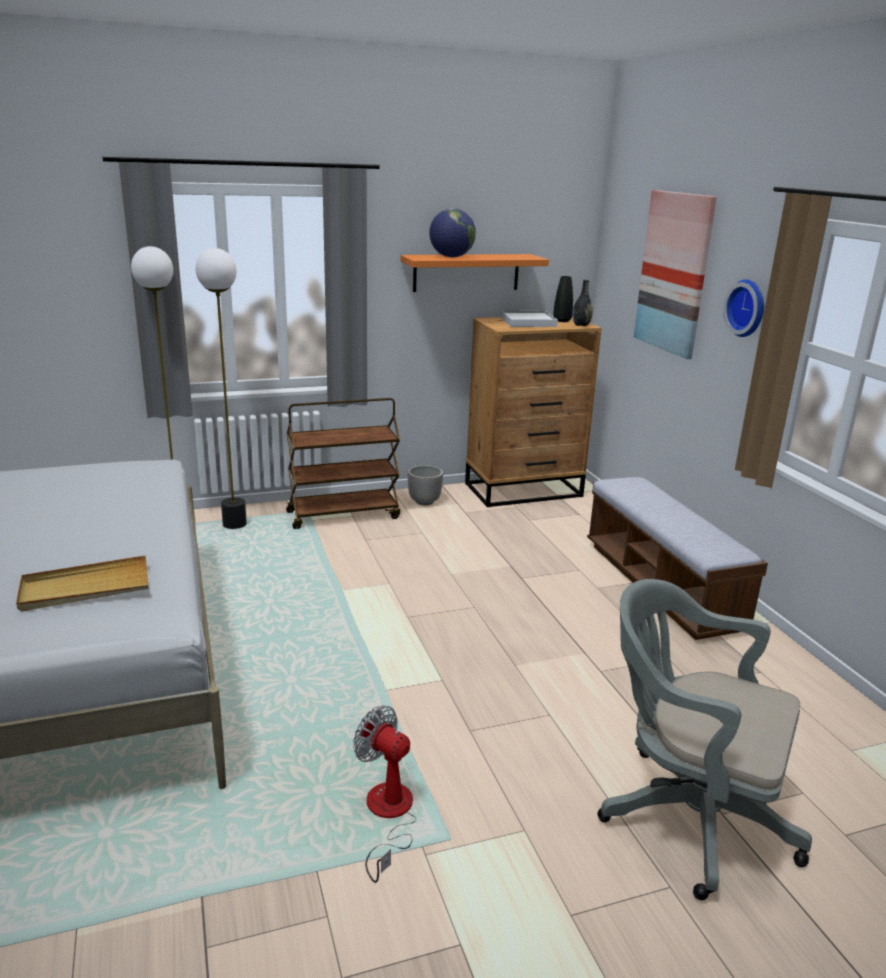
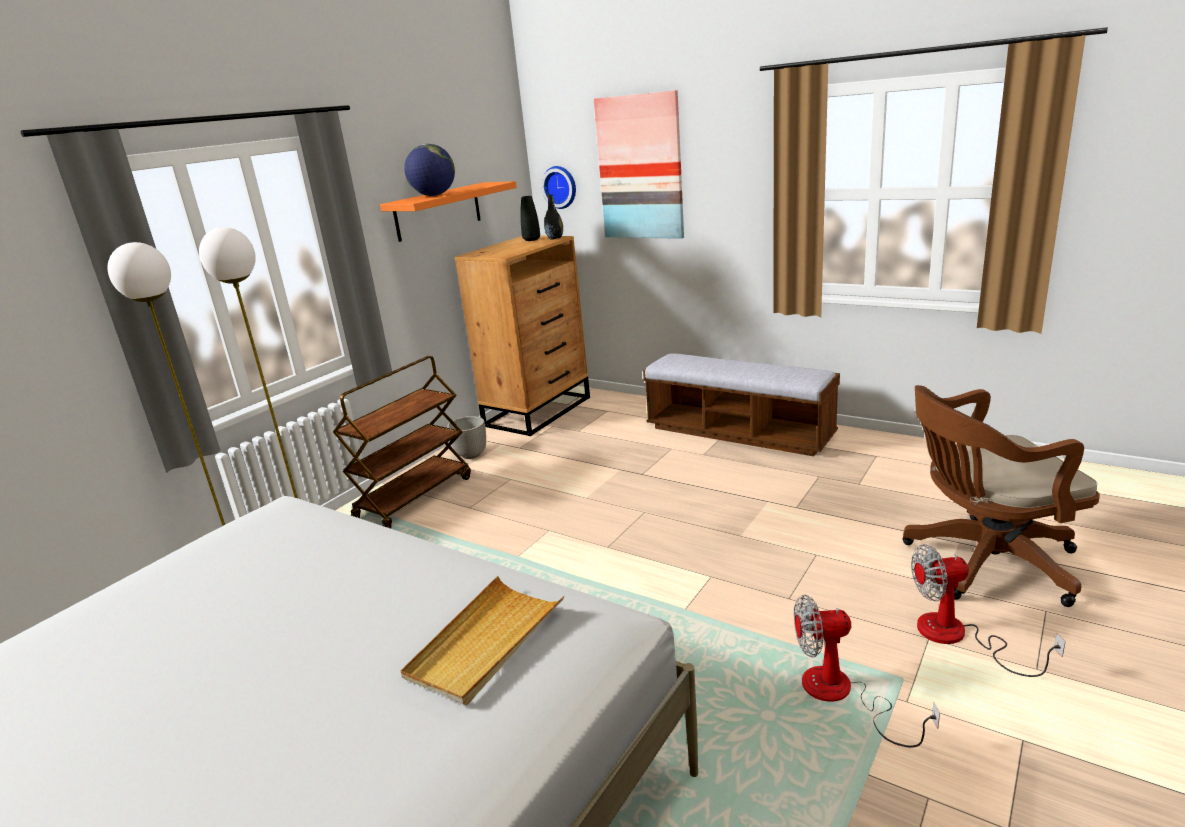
camera: 35 degrees left, 0 degrees up
(528, 322) = (508, 247): white tray -> none
(549, 846) = (958, 637): none -> fan
(686, 815) = (983, 563): grey office chair -> brown office chair
(748, 308) = (741, 177): wall clock -> wall clock (560, 187)

